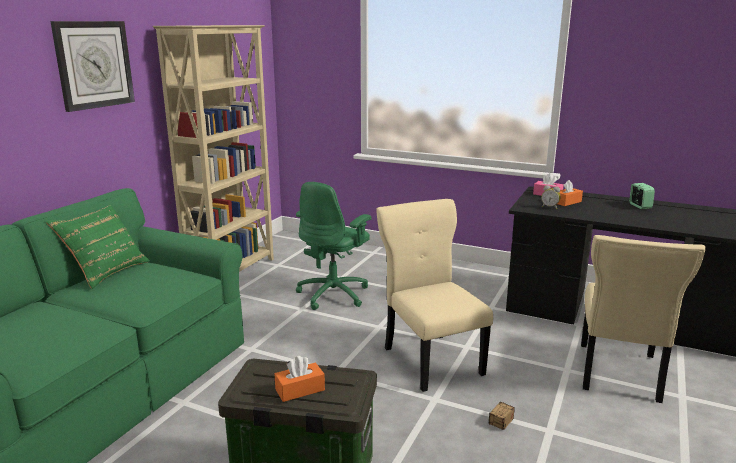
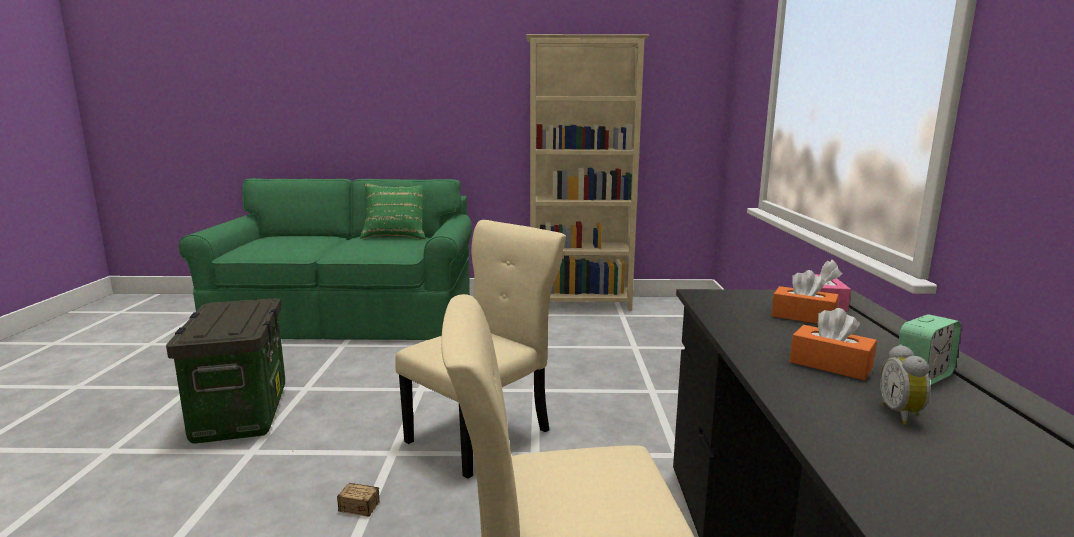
camera: 65 degrees right, 5 degrees down
(94, 64) = (461, 73): wall clock -> none
(300, 390) = (219, 317): orange tissue box -> orange tissue box (830, 365)
(334, 294) = (587, 352): green office chair -> none
(550, 207) = (742, 308): alarm clock -> alarm clock (902, 414)

